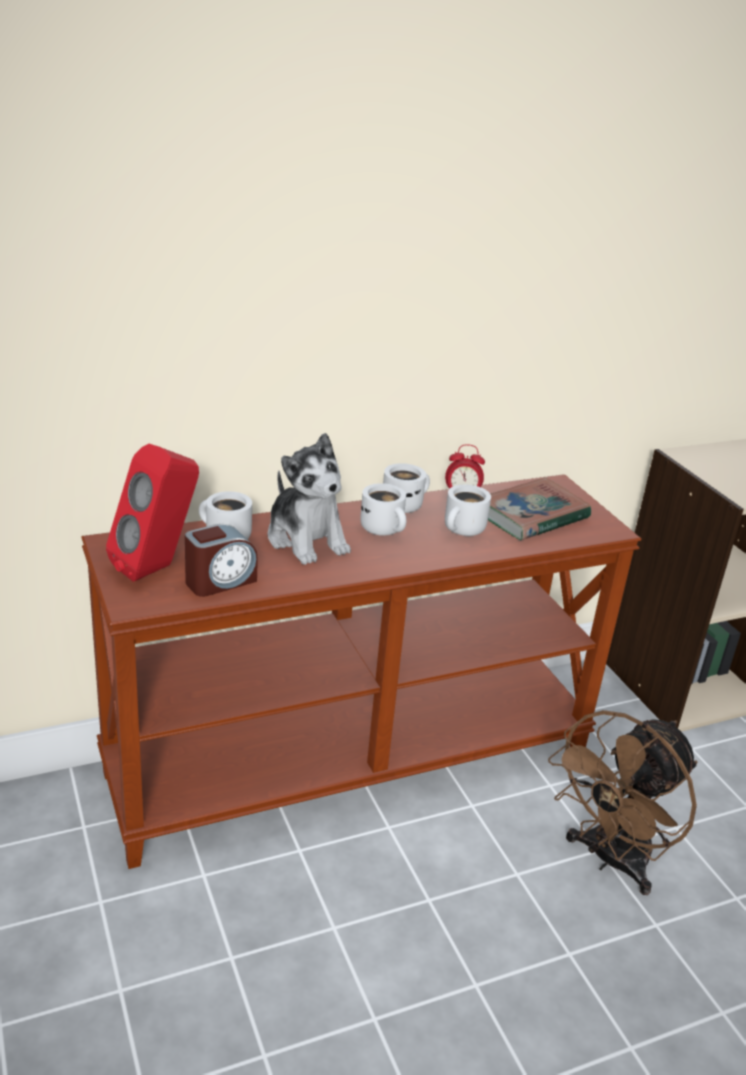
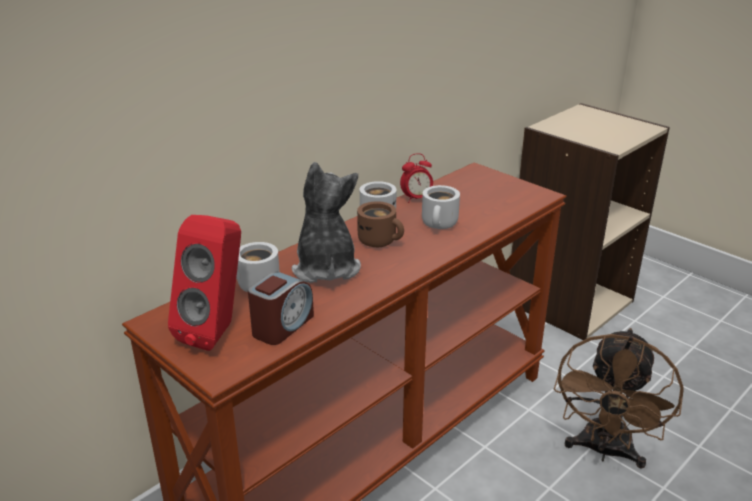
camera: 20 degrees left, 0 degrees up
(306, 539) = (325, 267): plush toy -> plush toy turned 135 degrees counterclockwise
(385, 529) = (380, 241): white mug -> brown mug
(532, 516) = (479, 199): book -> none

